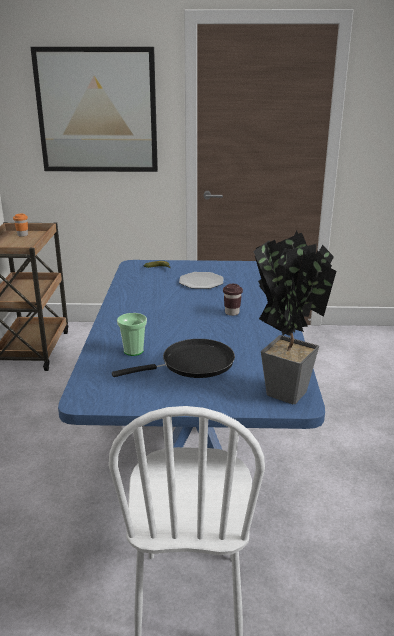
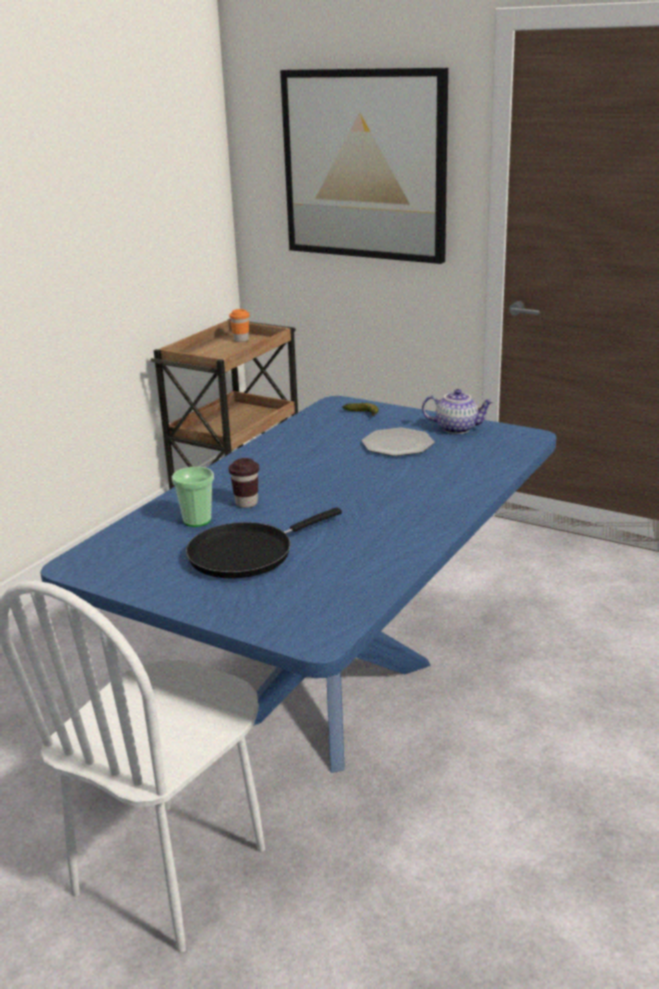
camera: 30 degrees right, 0 degrees up
(193, 364) = (247, 554): black frying pan -> black frying pan turned 135 degrees clockwise
(223, 267) = (457, 428): none -> teapot
(232, 313) = (384, 497): brown cup -> brown cup (246, 503)
(282, 389) = (317, 615): potted plant -> none

